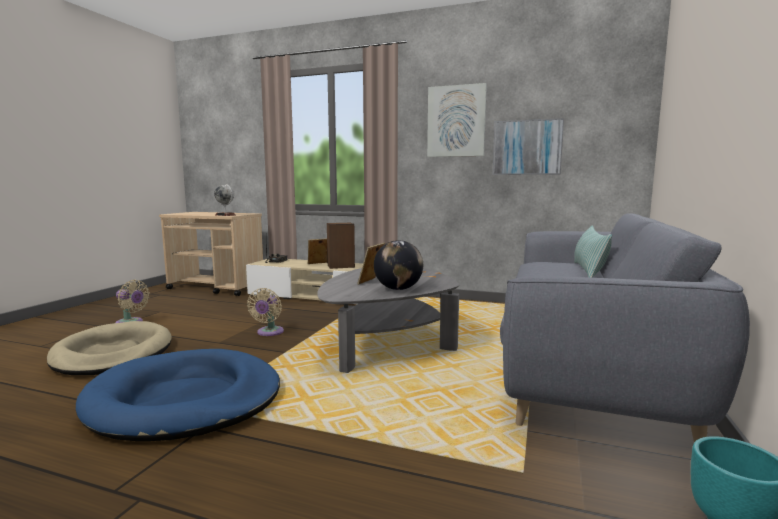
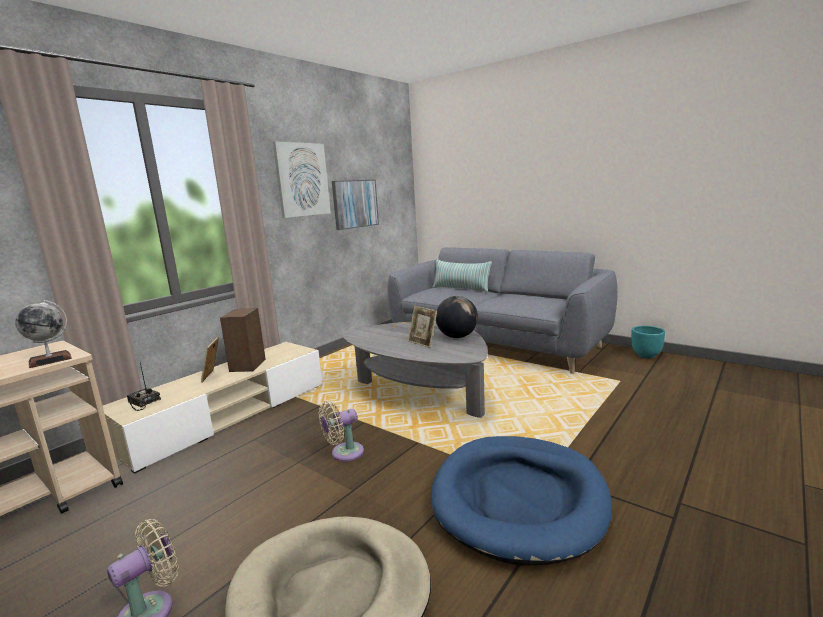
camera: 70 degrees left, 5 degrees up
(269, 332) = (344, 453): beige fan -> beige fan turned 120 degrees clockwise

